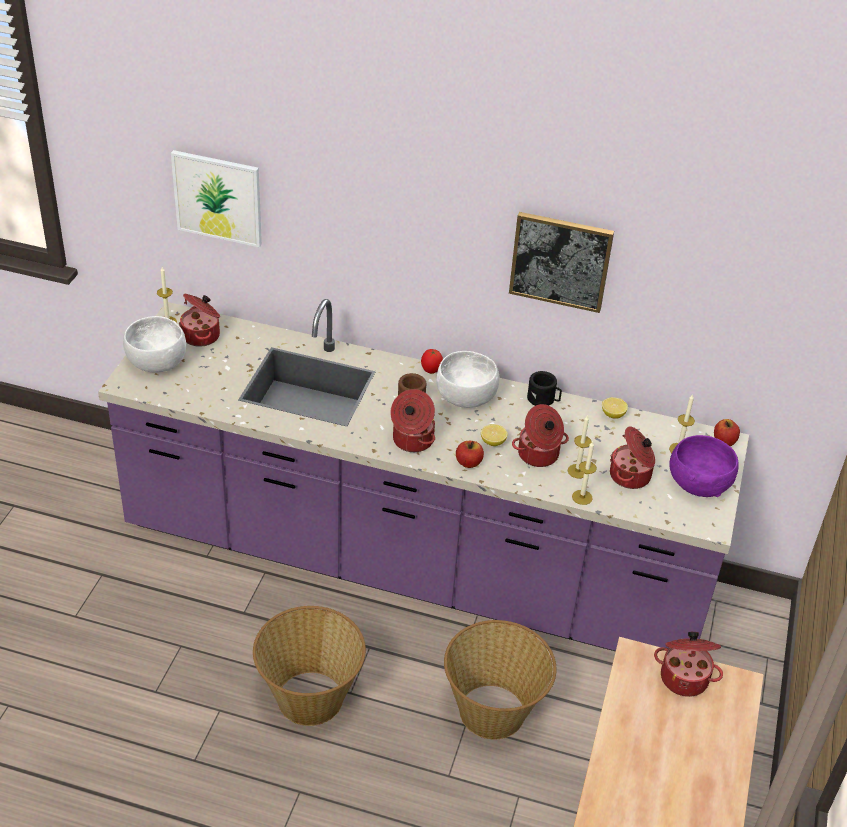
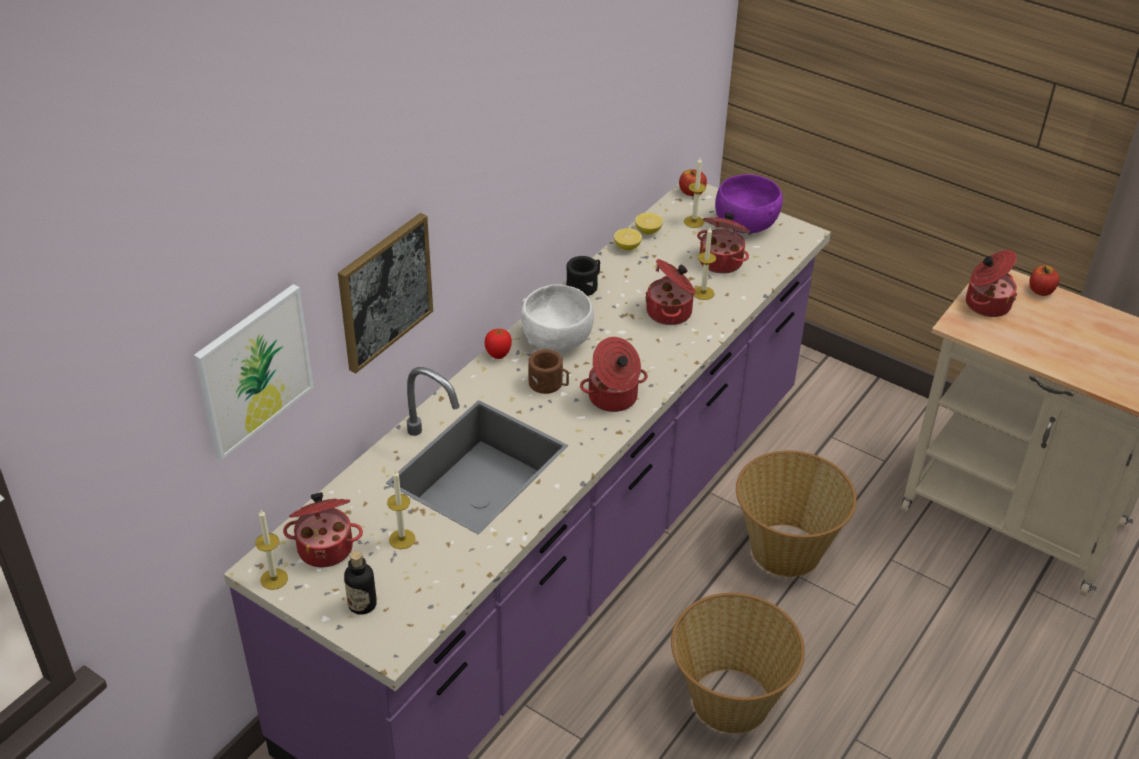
camera: 70 degrees left, 0 degrees up
(157, 363) = (362, 604): white bowl -> bottle
(468, 462) = (665, 364): apple -> apple (1041, 291)
(493, 442) = (638, 338): lemon -> lemon (648, 231)
(560, 261) = (556, 133): picture -> picture (384, 291)
(582, 497) = (742, 300): candle -> candle (402, 539)

